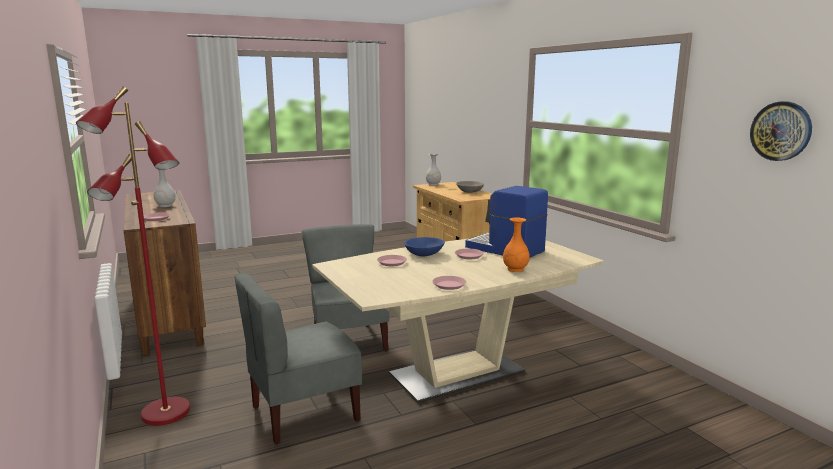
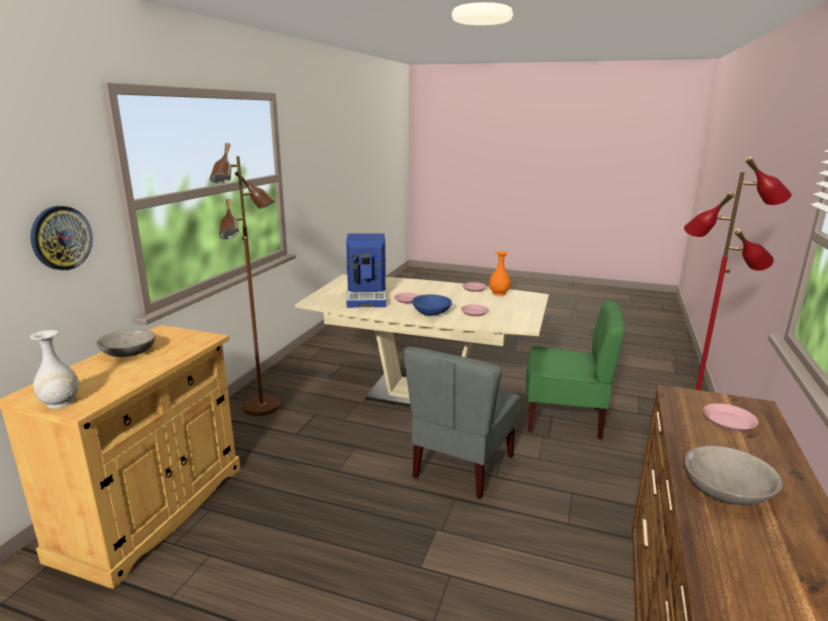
camera: 135 degrees left, 5 degrees up
(165, 206) = (726, 490): white vase -> grey bowl
(304, 413) = (564, 419): grey chair -> green chair
(515, 269) = (409, 284): orange vase -> orange vase (499, 293)
(532, 315) = (262, 407): none -> brown floor lamp
(781, 131) = (318, 160): wall clock -> wall clock (61, 238)

